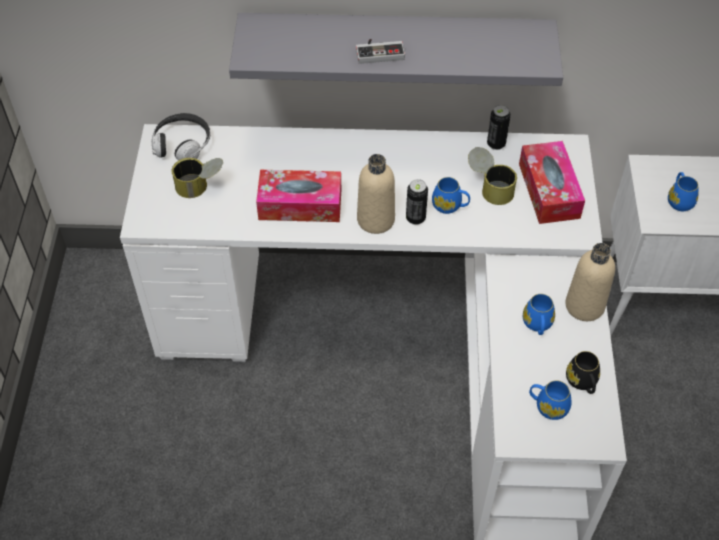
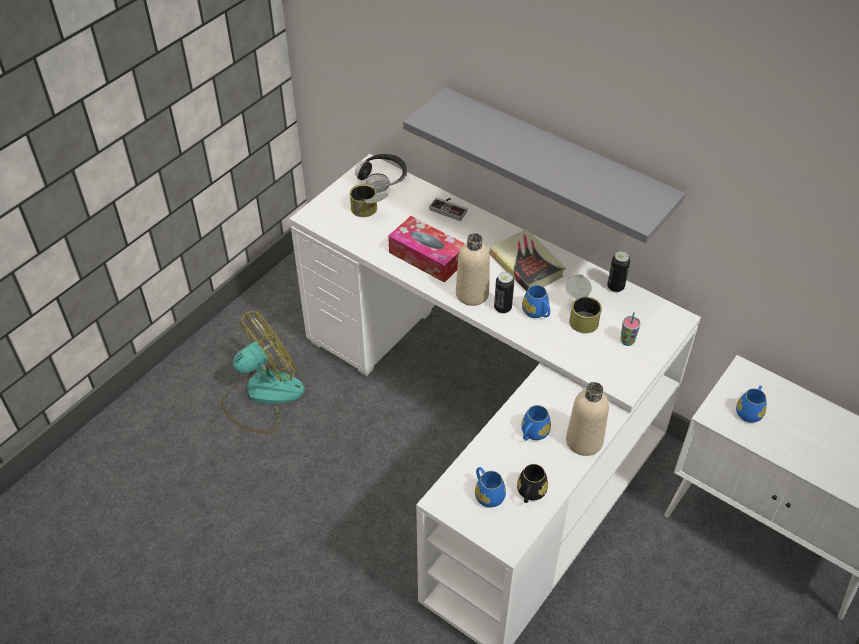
camera: 35 degrees right, 5 degrees down
(154, 442) = (262, 395): none -> fan
(379, 51) = (521, 155): game controller -> game controller (450, 209)
(400, 163) = (526, 265): none -> book
(549, 190) = (627, 341): tissue box -> cup

